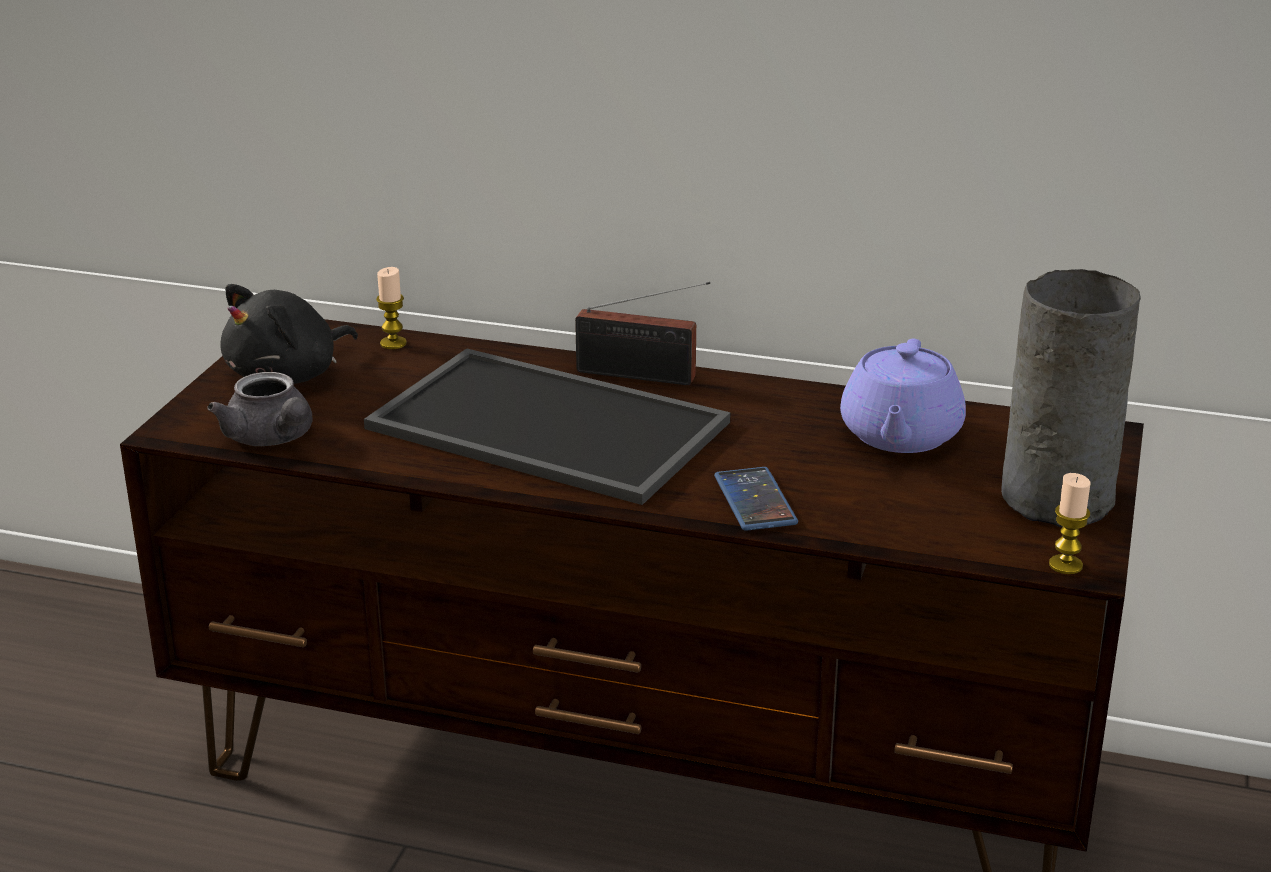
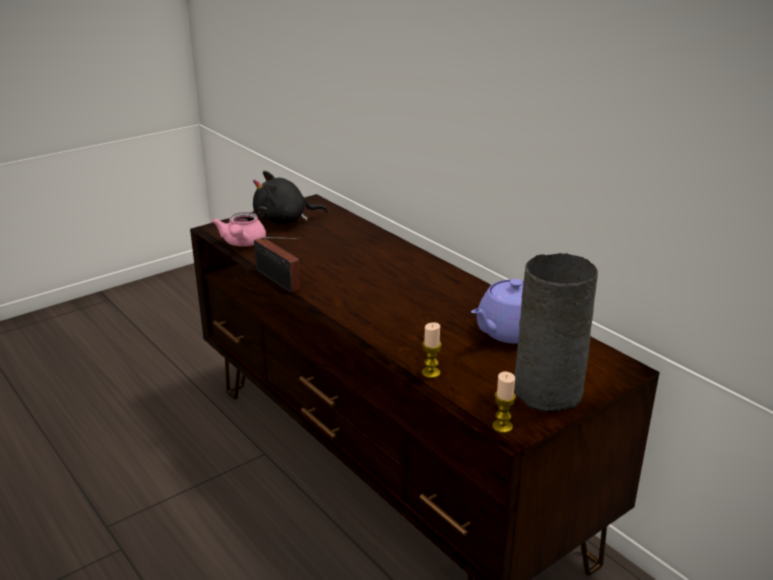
camera: 35 degrees right, 0 degrees up
(272, 439) = (242, 243): grey teapot -> pink teapot
(393, 343) = (343, 219): candle -> candle (431, 373)
(542, 427) = (351, 272): tray -> none
(642, 376) = (426, 264): radio -> radio (279, 281)
(755, 500) = (395, 337): phone -> none

